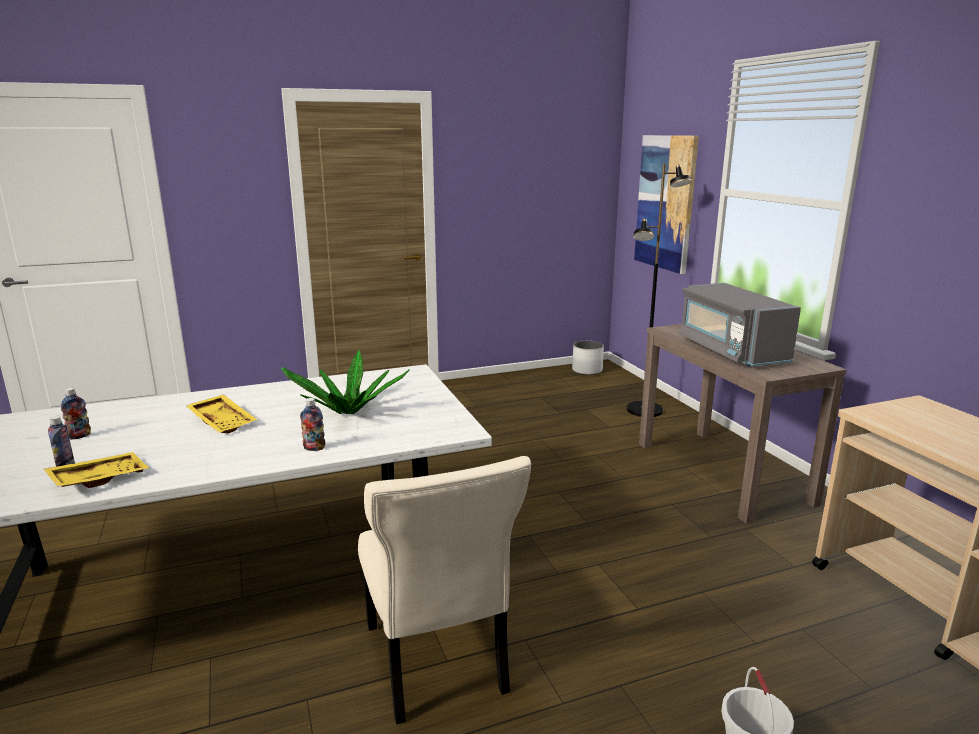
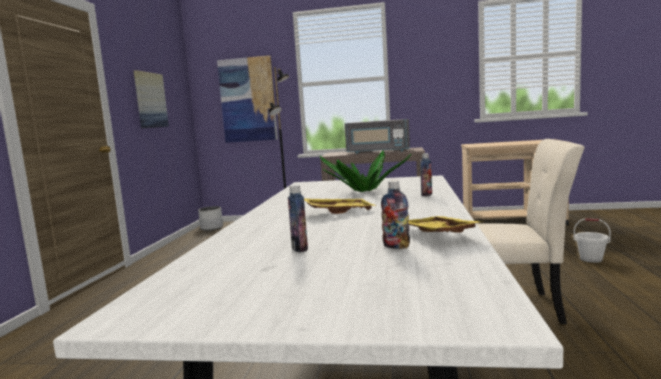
camera: 60 degrees left, 10 degrees down
(515, 196) = (150, 100): none -> picture

